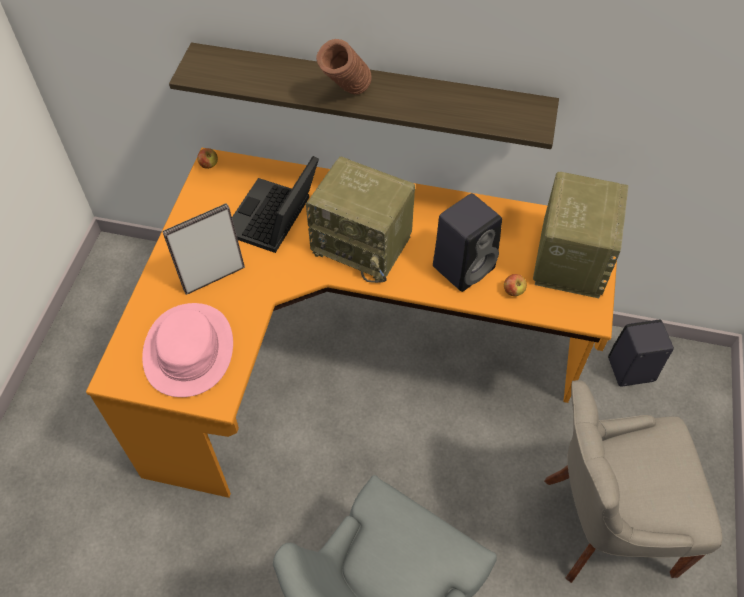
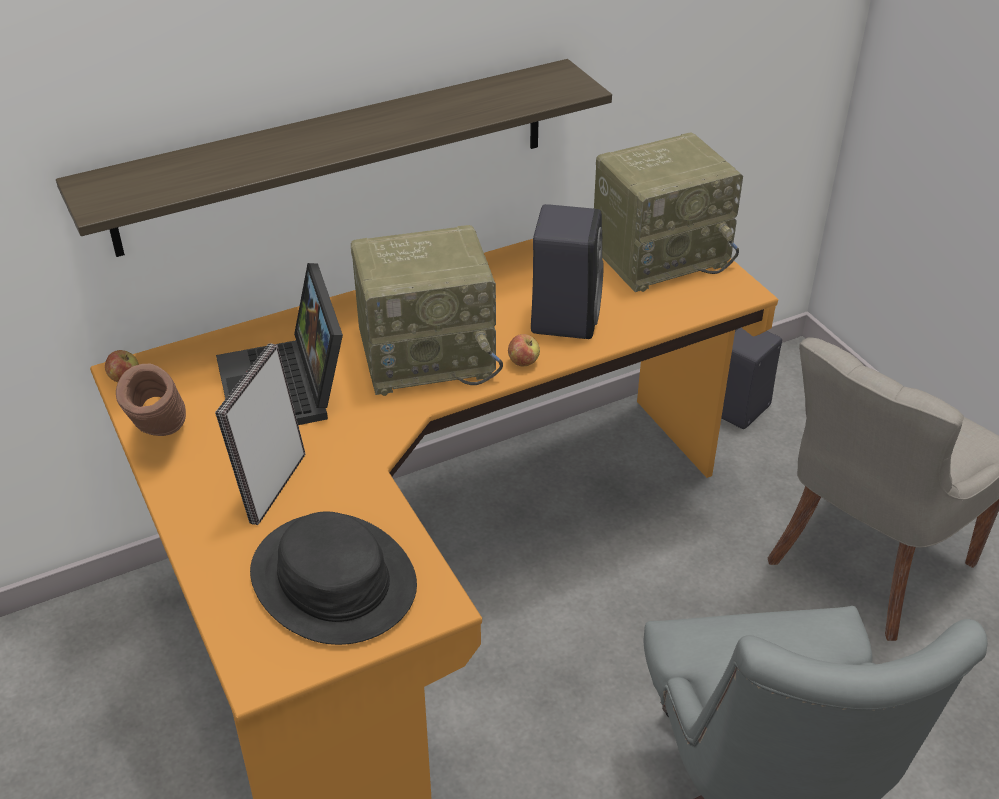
camera: 40 degrees left, 15 degrees down
(188, 350) = (333, 580): pink hat -> black hat
(346, 96) = (336, 145): brown vase -> brown vase (162, 441)
(513, 291) = (641, 311): apple -> apple (523, 362)
(570, 258) = (661, 255): radio -> radio turned 90 degrees clockwise

